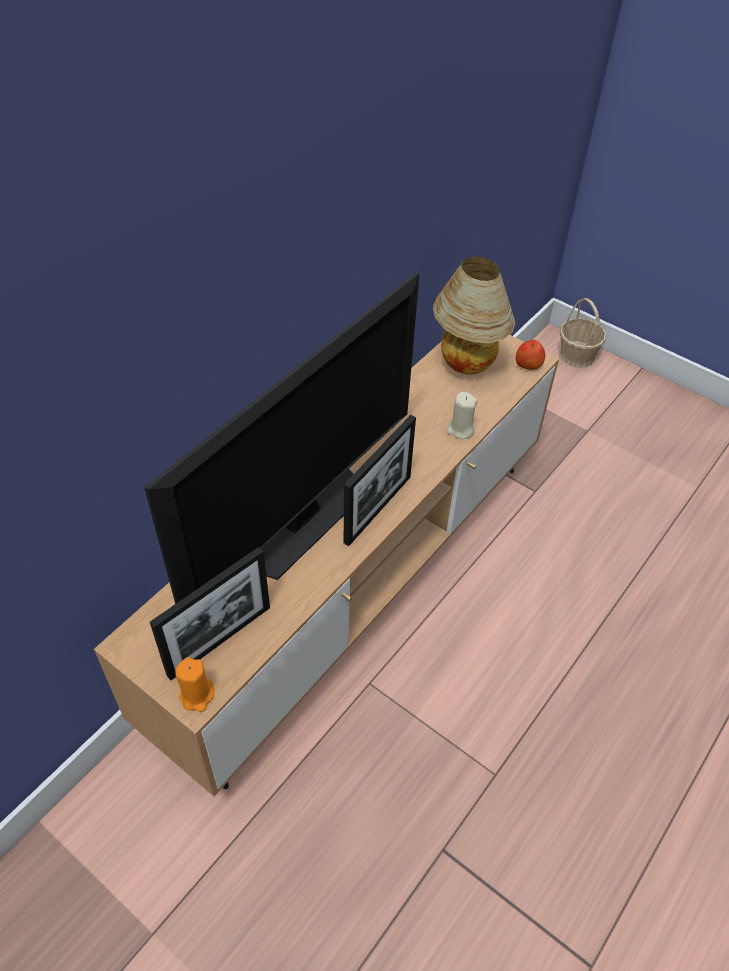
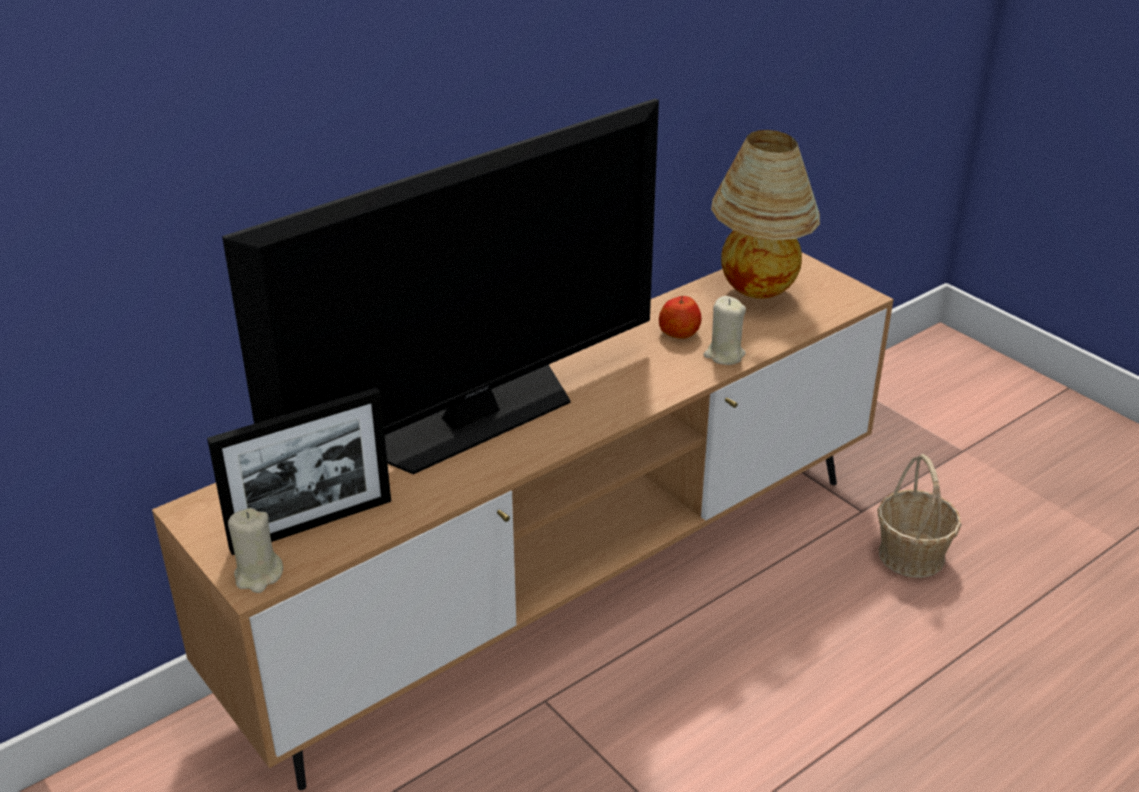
camera: 15 degrees right, 15 degrees down
(197, 695) = (258, 575): orange candle -> beige candle
(377, 509) = (577, 421): picture frame -> none
(528, 364) = (846, 299): apple -> apple (679, 332)
(577, 355) = (971, 362): basket -> basket (911, 555)

